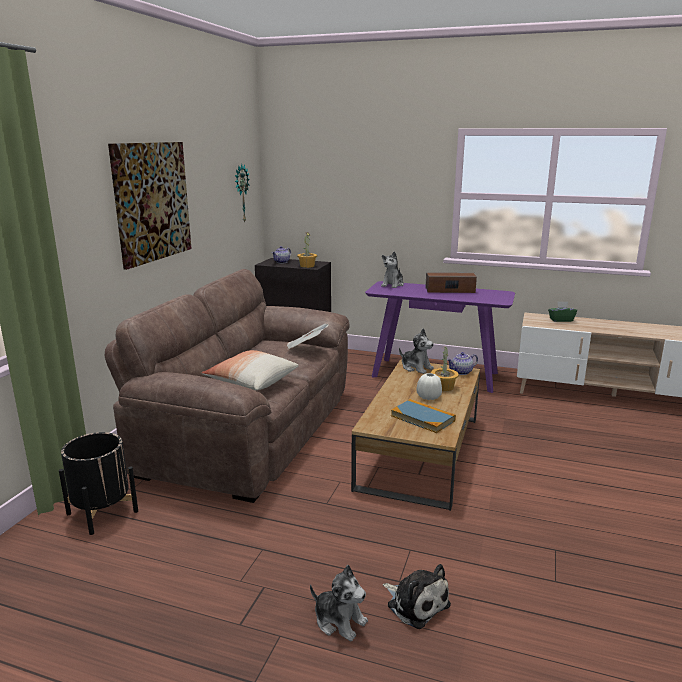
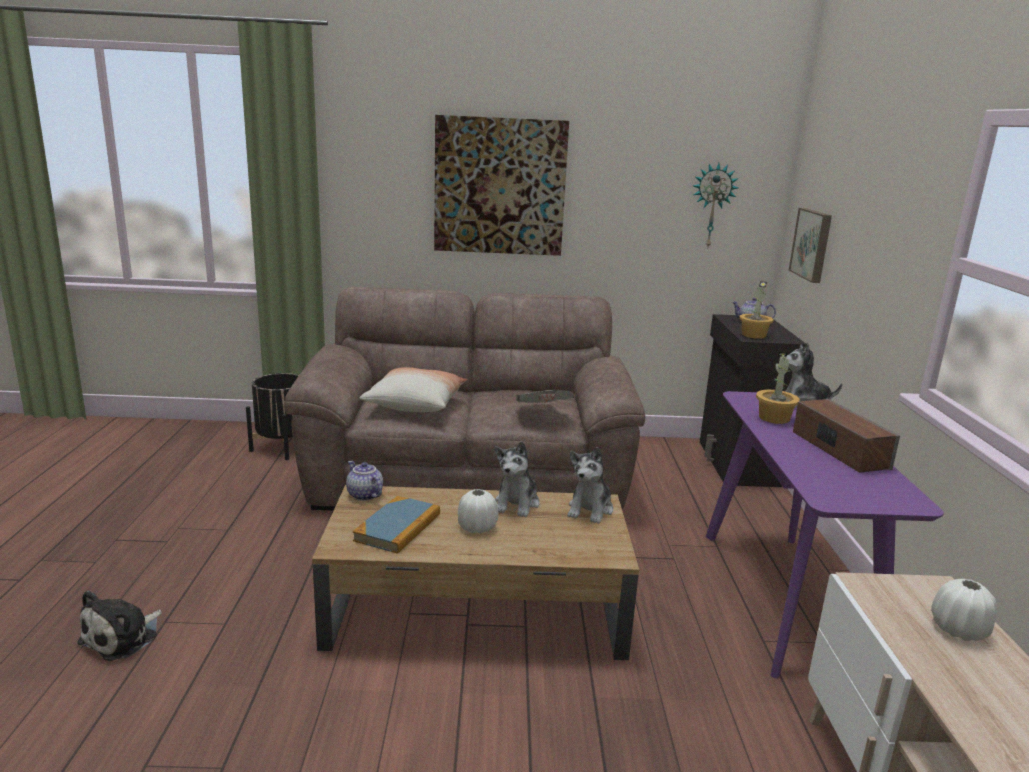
camera: 70 degrees right, 0 degrees up
(310, 206) = (813, 244): none -> picture
(339, 621) = (106, 591): plush toy -> plush toy (517, 503)
(444, 387) = (524, 538): potted plant -> potted plant (774, 418)
(461, 372) = (603, 551): teapot -> teapot (364, 495)
(561, 320) = (958, 630): green tissue box -> white vase

